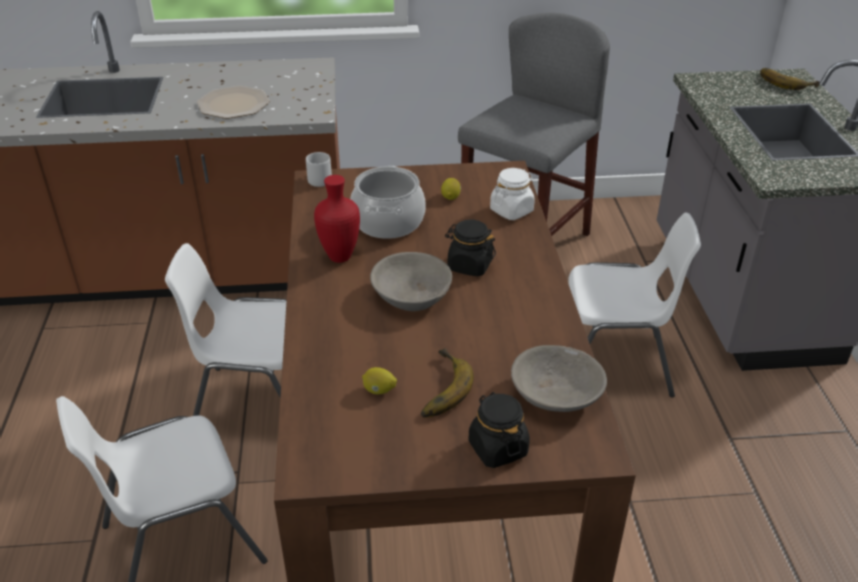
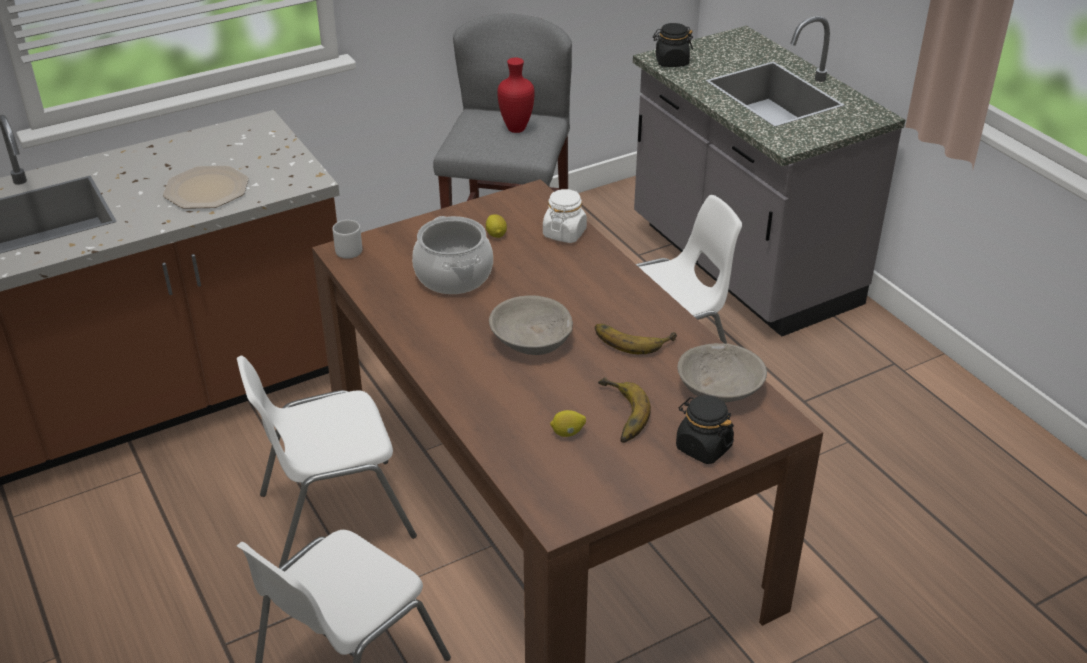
camera: 25 degrees left, 0 degrees up
(338, 257) = (432, 324): red vase -> red vase (515, 129)
(469, 265) = (564, 297): black jar -> black jar (671, 62)
(786, 82) = (739, 43): banana -> banana (633, 338)

